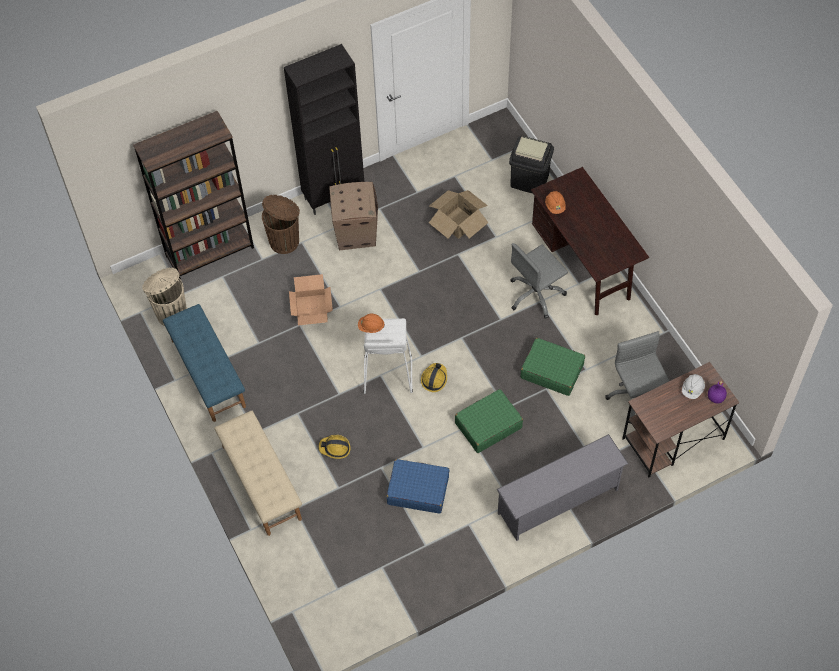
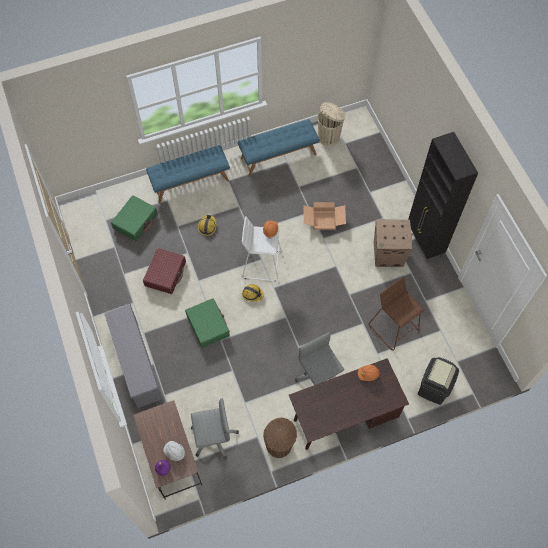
camera: 95 degrees right, 5 degrees up
(210, 251) = (379, 161): brown bookcase -> none
(261, 482) = (190, 182): beige bench -> blue bench
(285, 241) = (385, 207): brown trash can -> brown trash can (279, 446)
(418, 490) = (165, 274): blue suitcase -> red suitcase
(458, 222) = (393, 327): cardboard box -> brown stool
(551, 371) = (247, 377): green suitcase -> green suitcase (135, 221)

